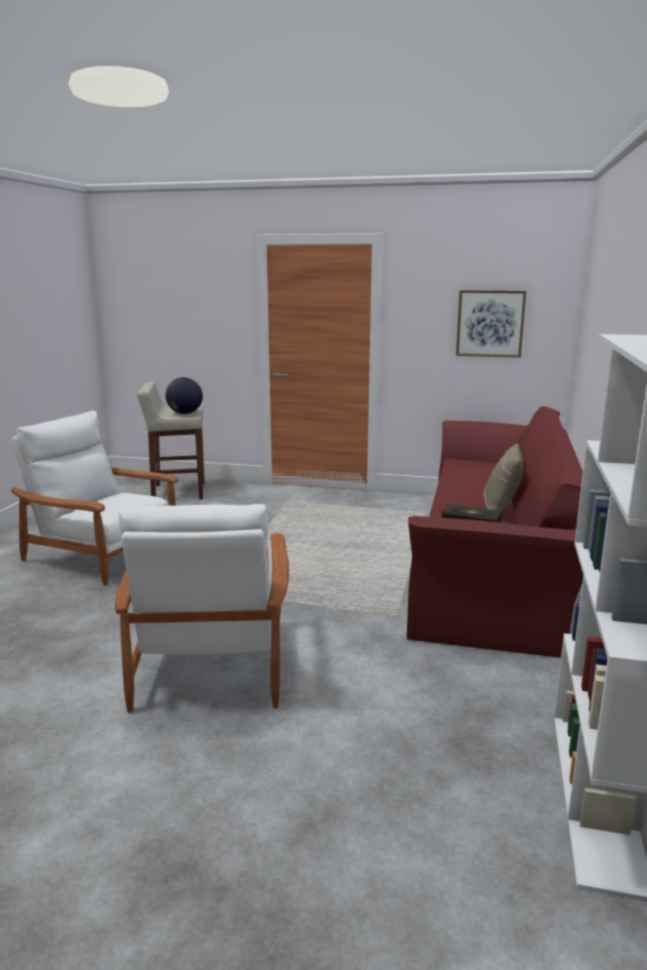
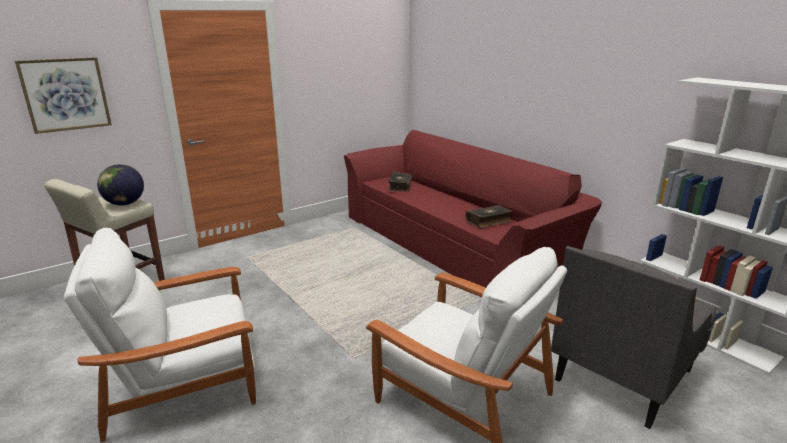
camera: 50 degrees left, 5 degrees up
(383, 747) = (623, 374): none -> grey armchair
(469, 471) = (399, 186): none -> book
(490, 323) = (358, 74): picture -> picture (65, 94)
(500, 509) = (473, 205): beige pillow -> none

